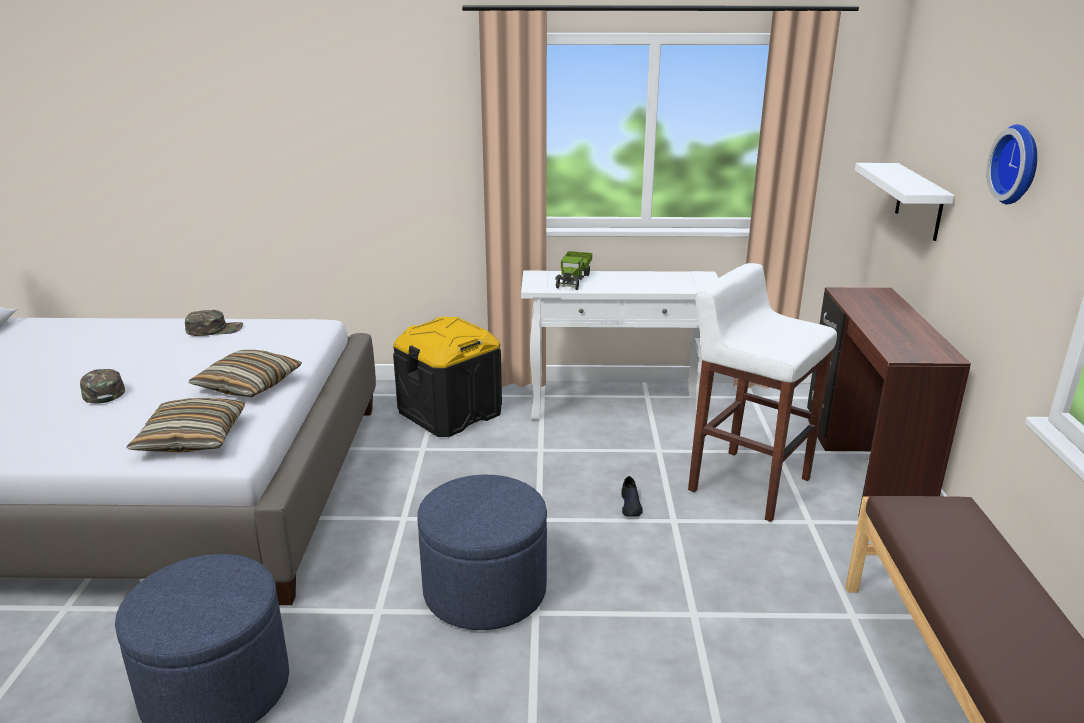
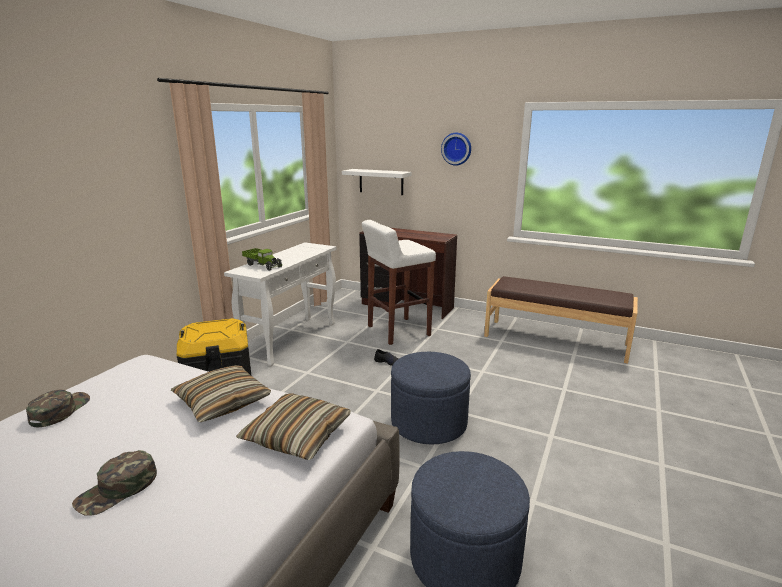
camera: 65 degrees left, 5 degrees down
(102, 391) = (117, 489): green cap -> green cap turned 45 degrees counterclockwise

